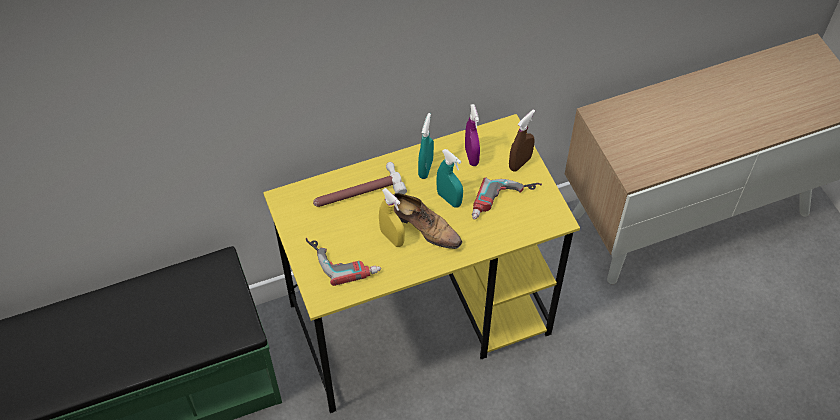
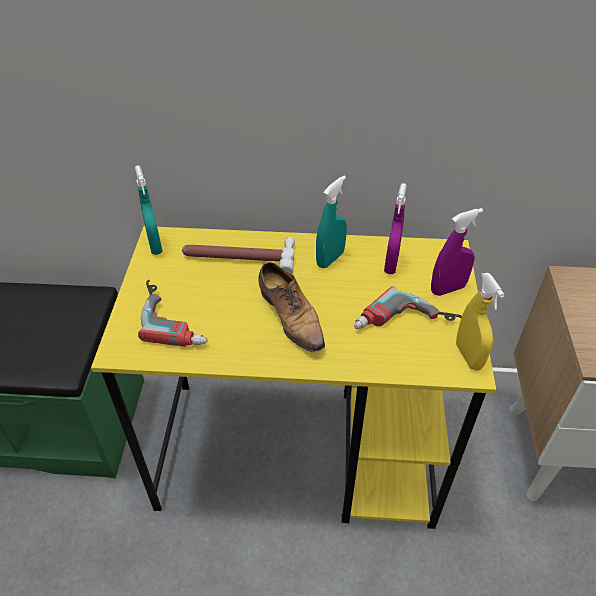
camera: 25 degrees right, 10 degrees down
(392, 237) = (246, 315): yellow spray bottle -> yellow spray bottle (468, 356)
(449, 199) = (339, 298): turquoise spray bottle -> turquoise spray bottle (155, 245)
(520, 163) = (448, 289): brown spray bottle -> purple spray bottle

